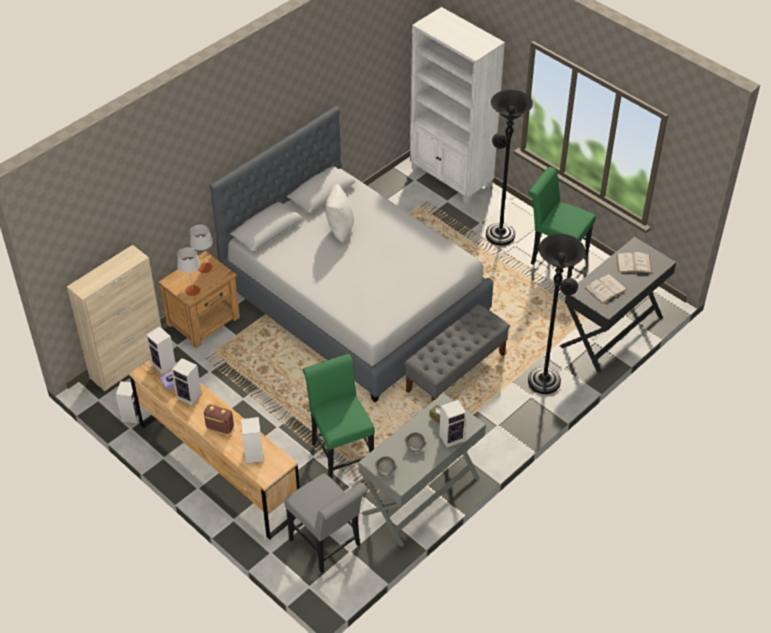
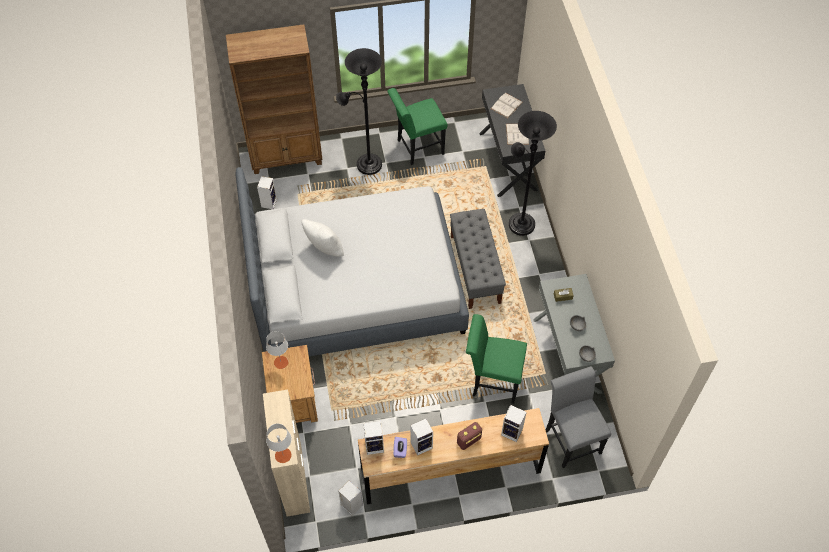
camera: 55 degrees left, 10 degrees up
(192, 290) = (299, 384): grey table lamp -> grey table lamp (283, 455)
(328, 545) = (571, 438): grey chair -> grey chair turned 105 degrees counterclockwise
(451, 178) = (287, 157): white bookcase -> brown bookcase
(452, 437) = (584, 299): speaker -> speaker (269, 202)

